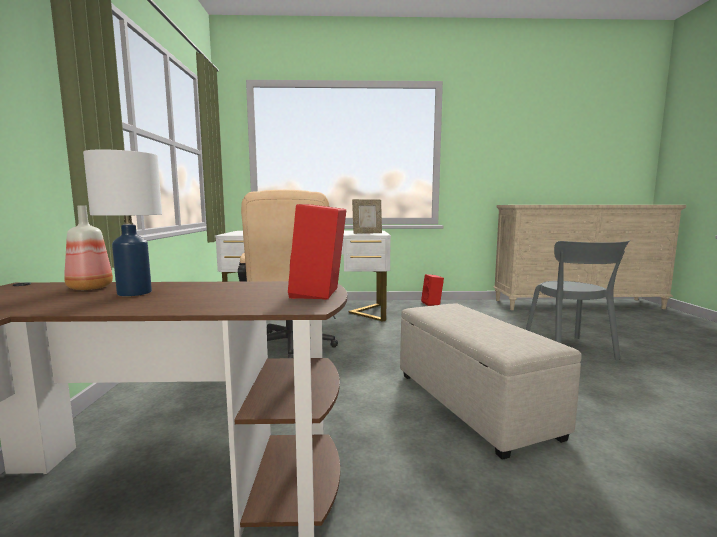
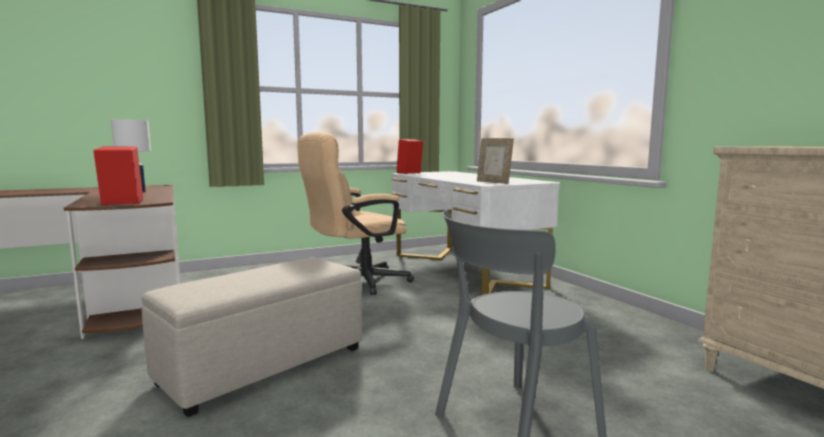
camera: 65 degrees right, 0 degrees up
(89, 288) = (152, 189): bottle -> none
(432, 303) = (618, 311): red speaker -> red speaker (409, 173)

